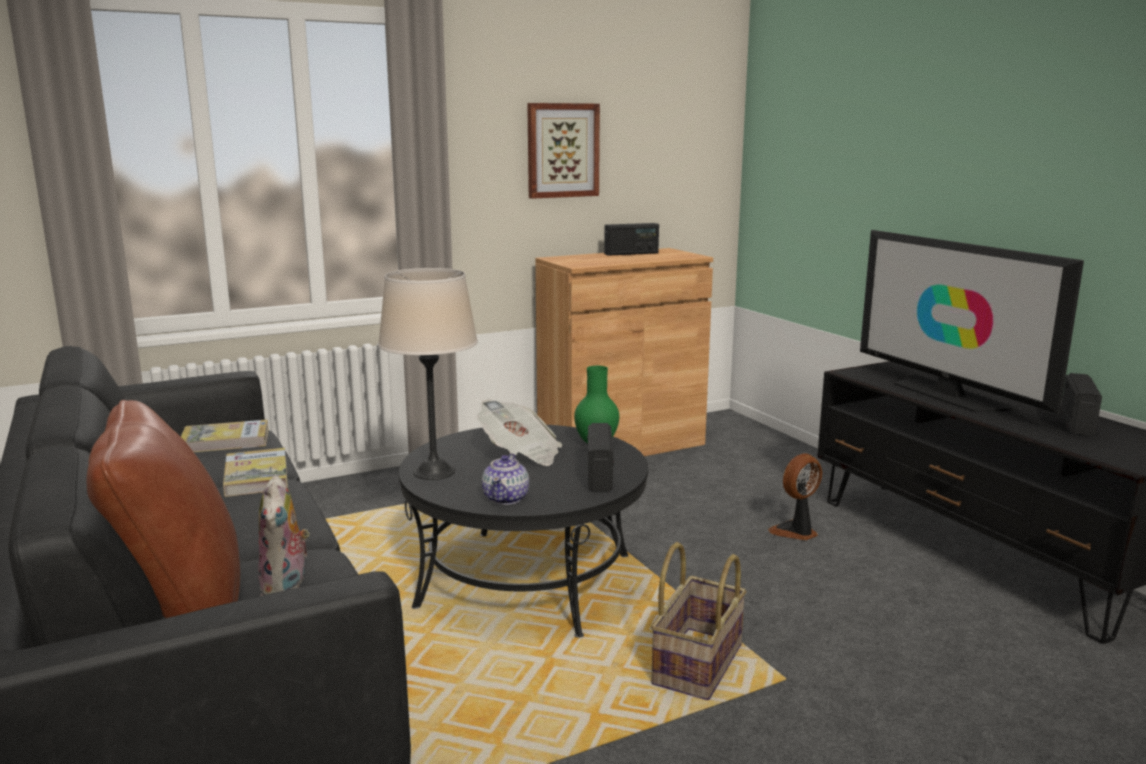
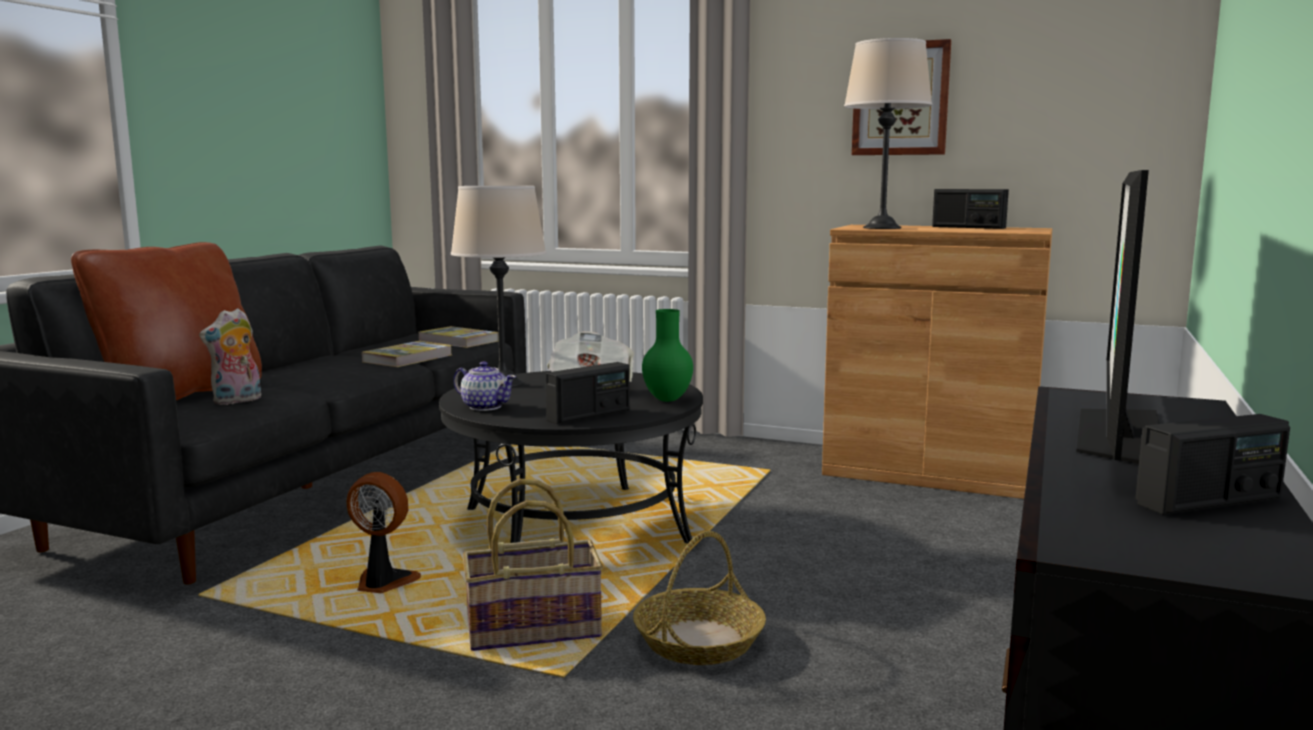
camera: 50 degrees right, 5 degrees down
(506, 498) = (485, 406): teapot -> teapot turned 120 degrees counterclockwise
(593, 262) = (882, 228): none -> beige table lamp
(782, 615) = (699, 642): none -> basket
(796, 532) = (914, 598): fan -> fan (383, 583)

